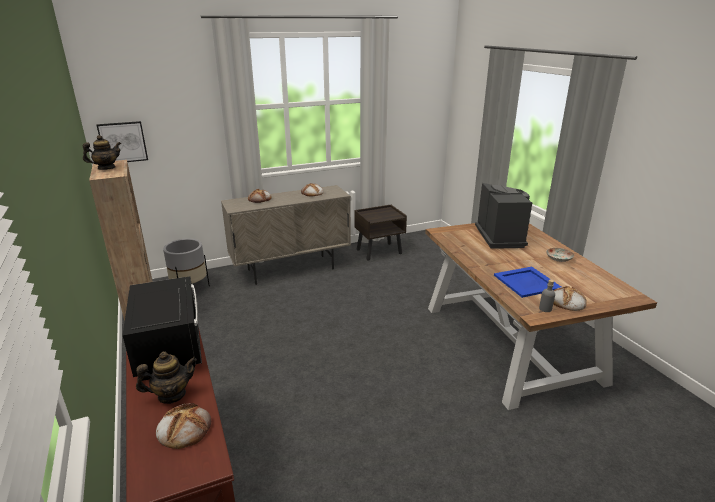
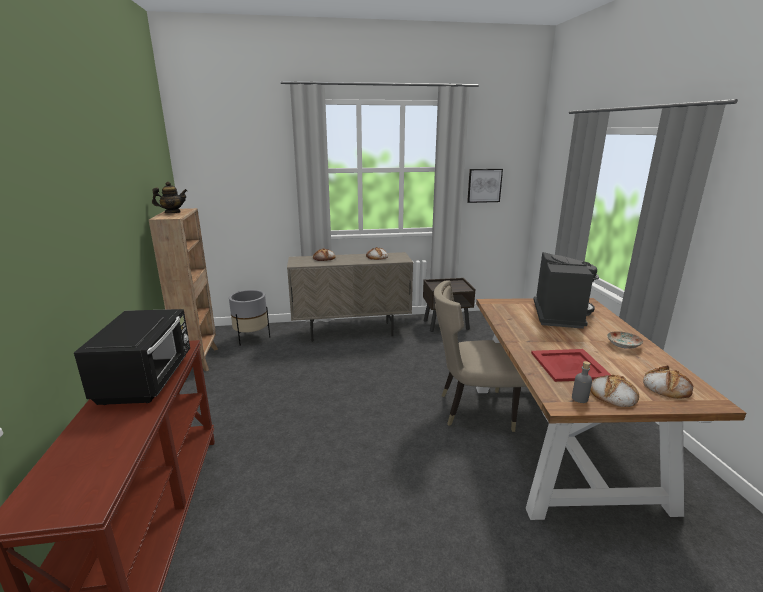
camera: 15 degrees right, 5 degrees down
(123, 142) = (207, 196): picture -> picture (484, 185)
(171, 395) = (112, 424): teapot -> none
(184, 428) = (96, 460): bread -> bread (666, 386)
(432, 328) = (472, 409): none -> beige chair
(526, 282) = (569, 365): blue tray -> red tray

